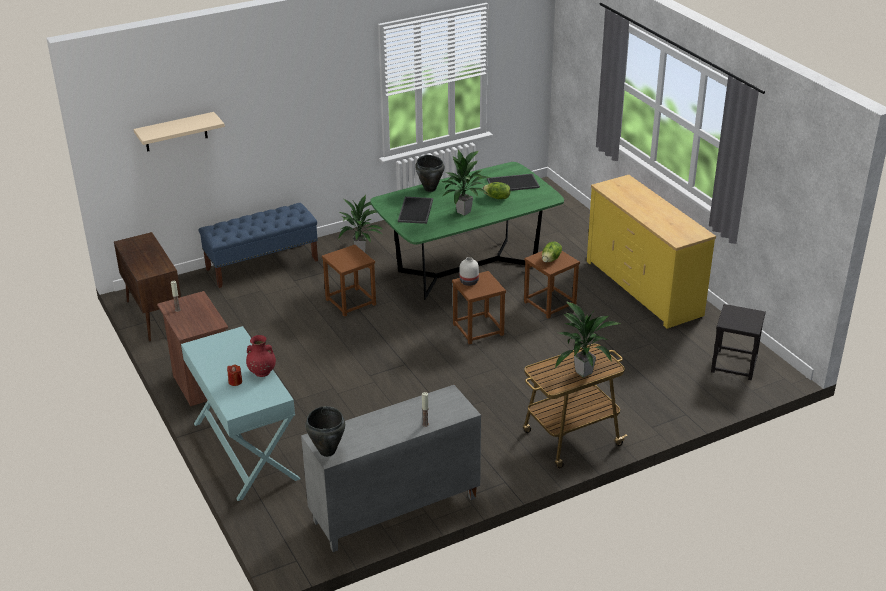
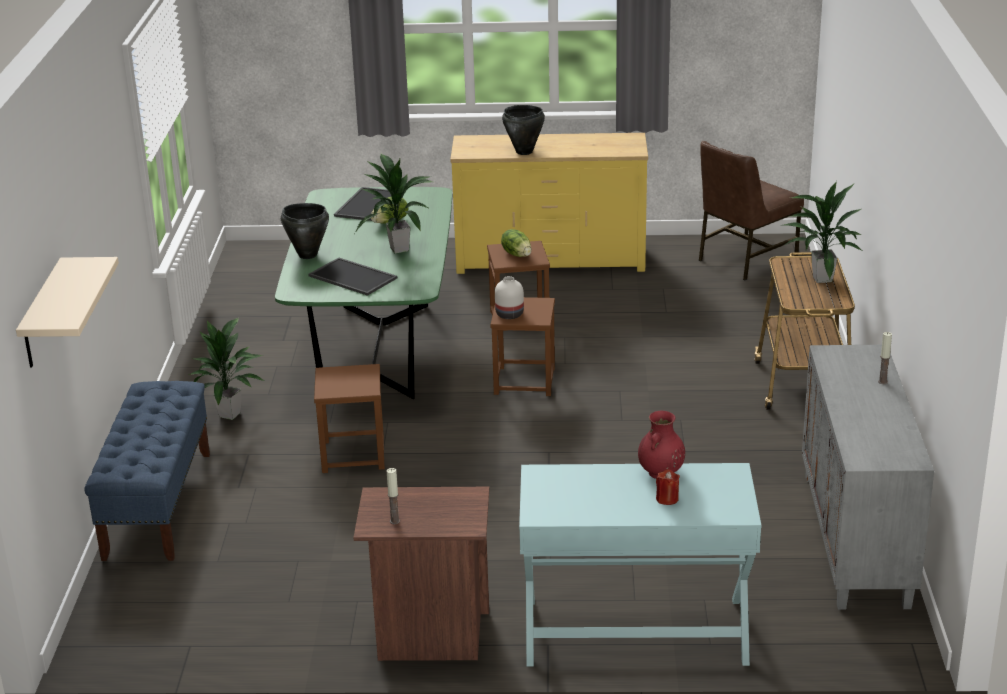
camera: 60 degrees left, 5 degrees down
(154, 316) = (180, 644): brown cabinet -> none
(327, 451) = (896, 459): black cooking pot -> black cooking pot (524, 152)
(733, 364) = (745, 259): black stool -> brown chair

